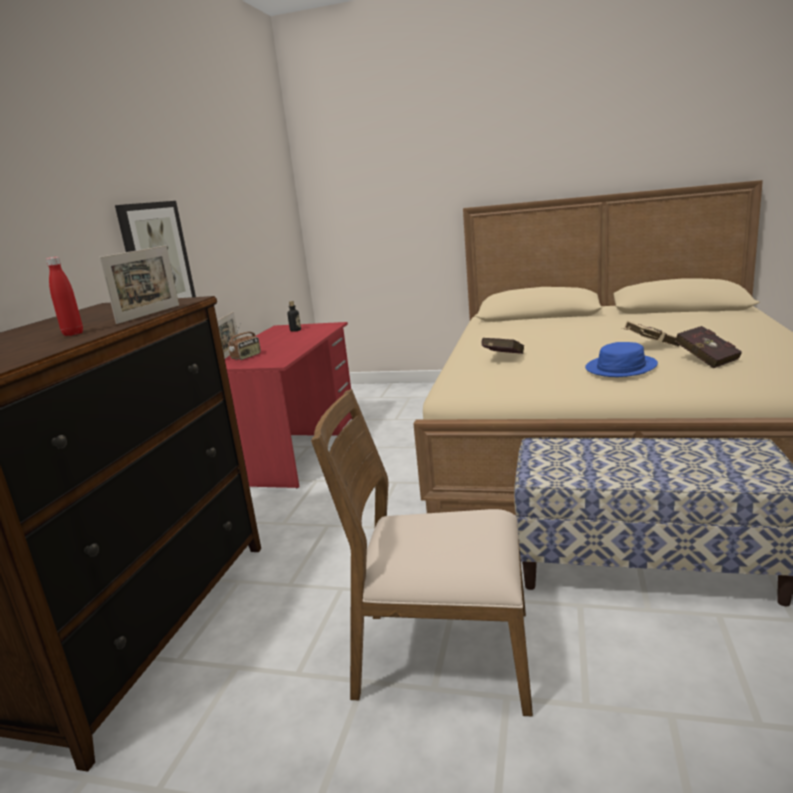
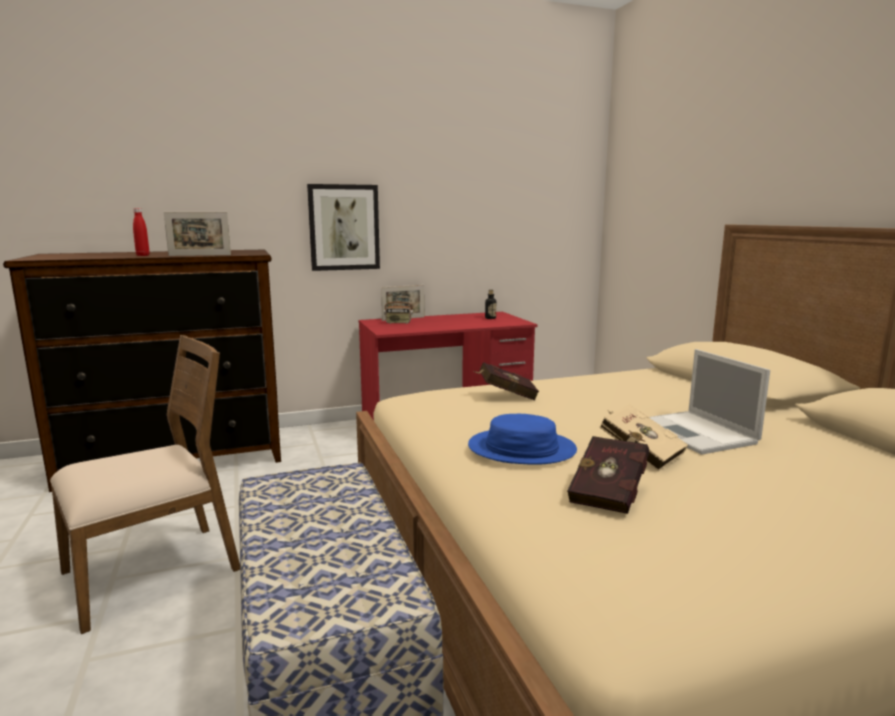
camera: 55 degrees right, 5 degrees down
(442, 655) = (153, 571): brown chair -> brown chair turned 75 degrees clockwise
(625, 332) = (697, 433): none -> laptop

